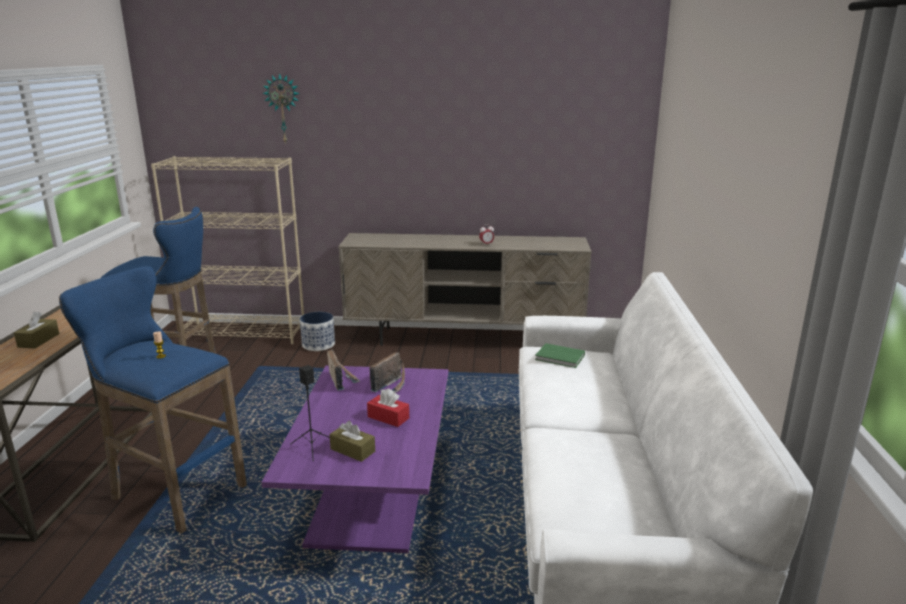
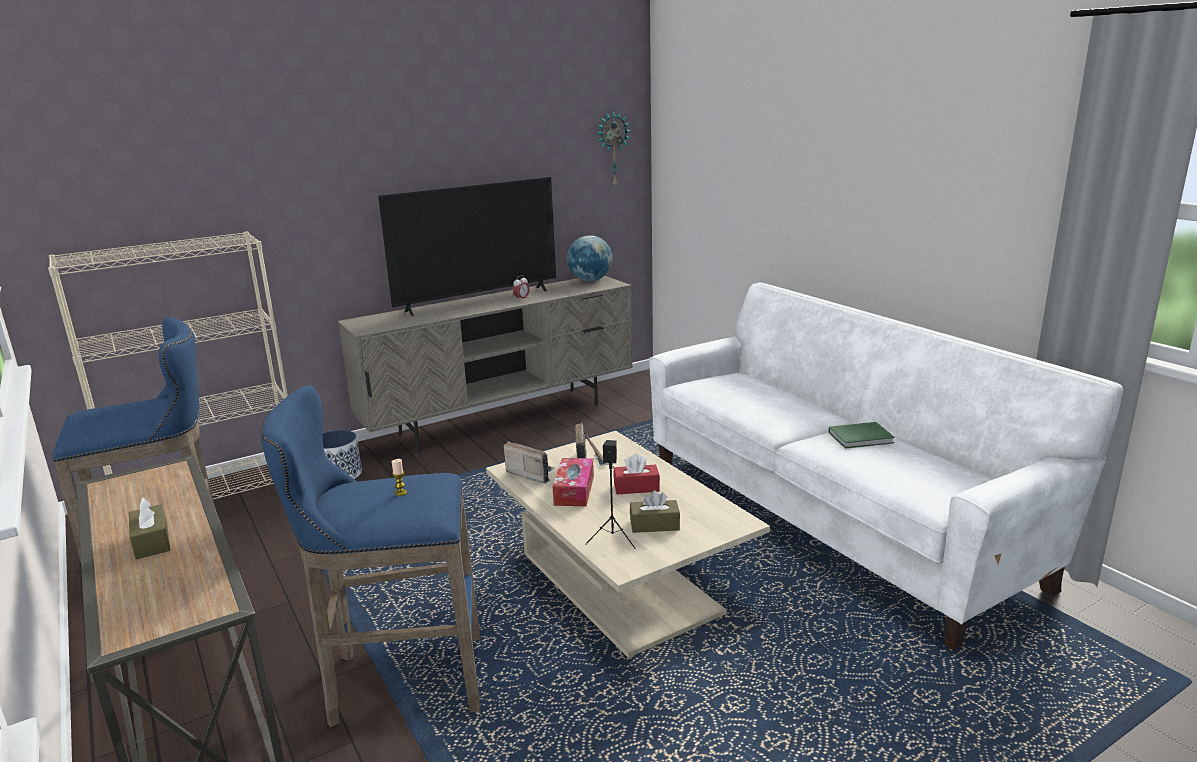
camera: 35 degrees left, 0 degrees up
(283, 109) = (225, 164): wall clock -> wall clock (612, 149)
(347, 403) = (574, 490): none -> tissue box
(372, 492) = (619, 583): purple coffee table -> beige coffee table
(456, 238) = (478, 301): none -> television
(561, 358) = (721, 385): green book -> green book (862, 438)
(566, 240) = (590, 280): none -> globe

